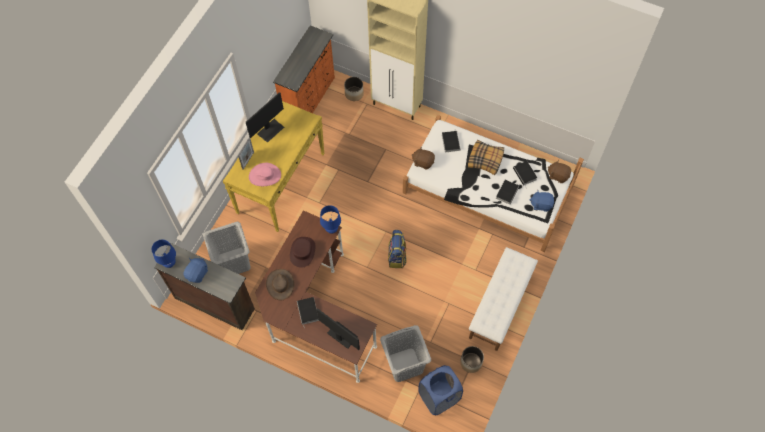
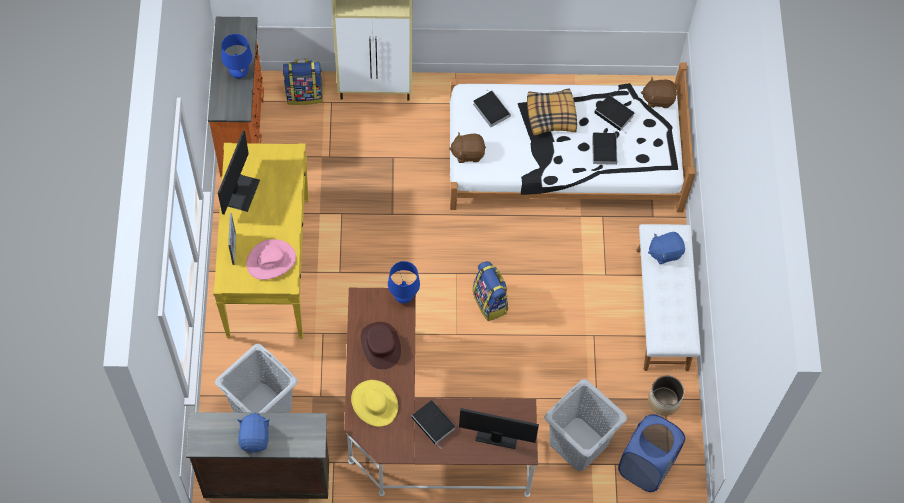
camera: 30 degrees left, 0 degrees up
(169, 263) = (206, 441): blue table lamp -> blue table lamp (239, 73)
(280, 284) = (374, 403): brown hat -> yellow hat
(354, 93) = (304, 94): planter -> backpack
(541, 204) = (656, 147): blue plush toy -> blue plush toy (665, 252)

